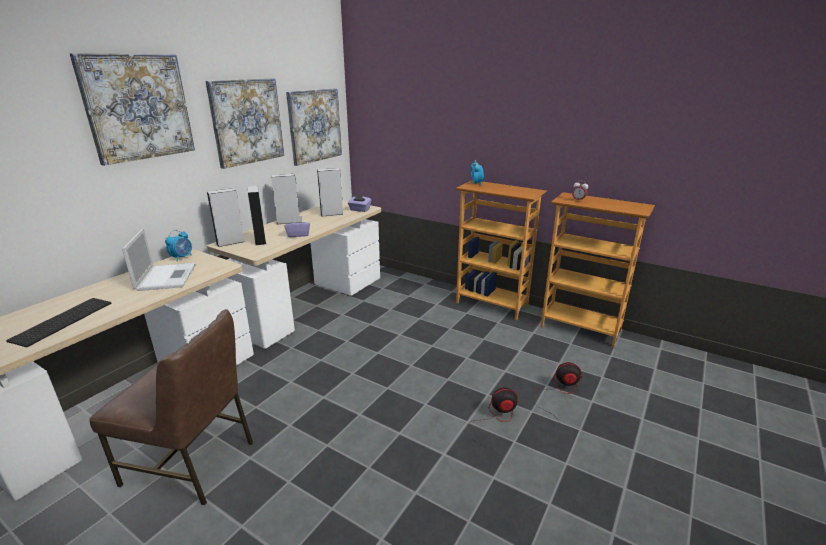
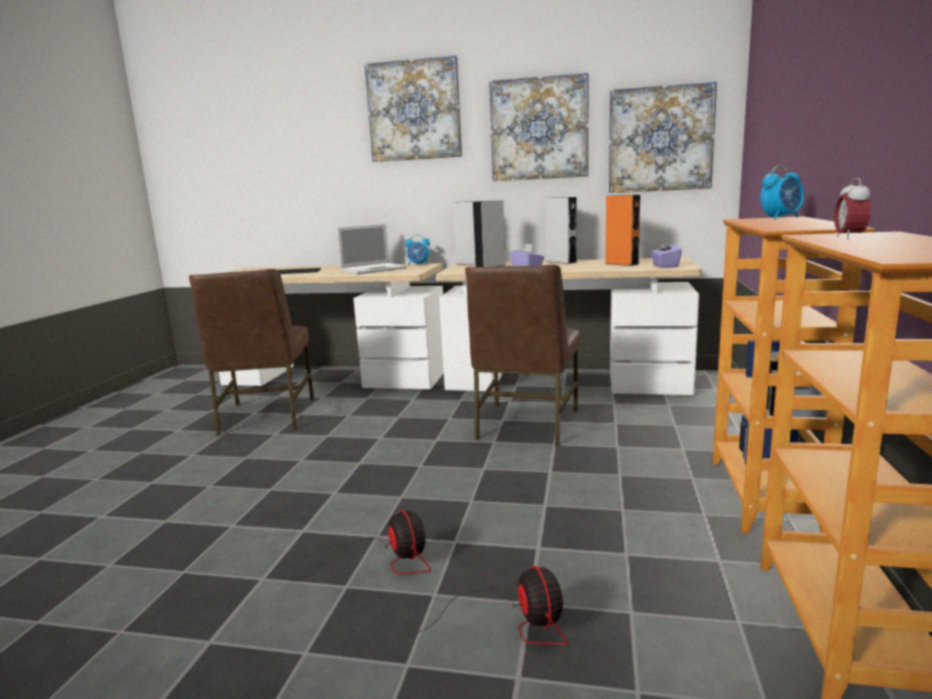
camera: 70 degrees right, 10 degrees down
(331, 214) = (621, 264): grey speaker -> orange speaker
(363, 335) = (525, 424): none -> brown chair

